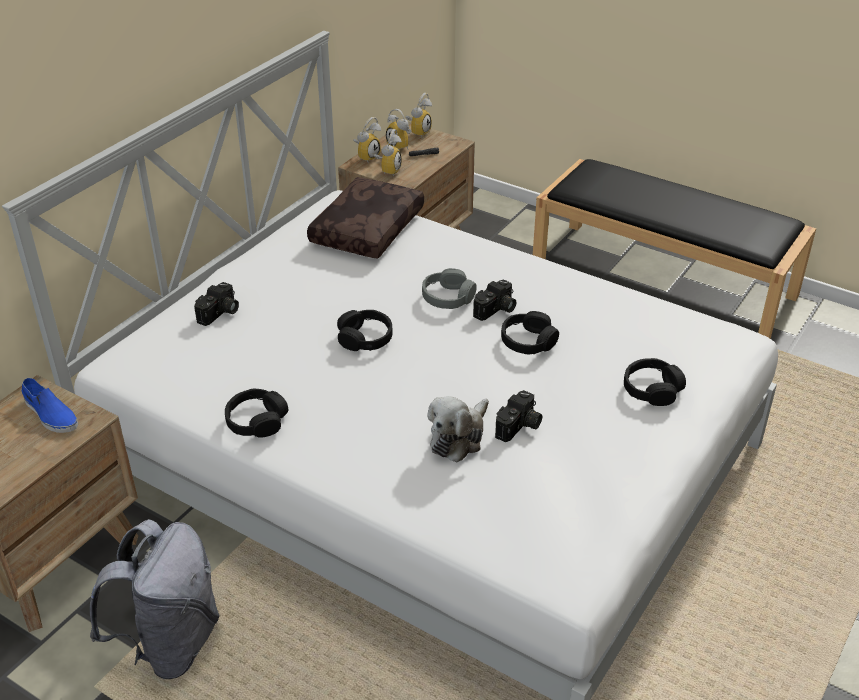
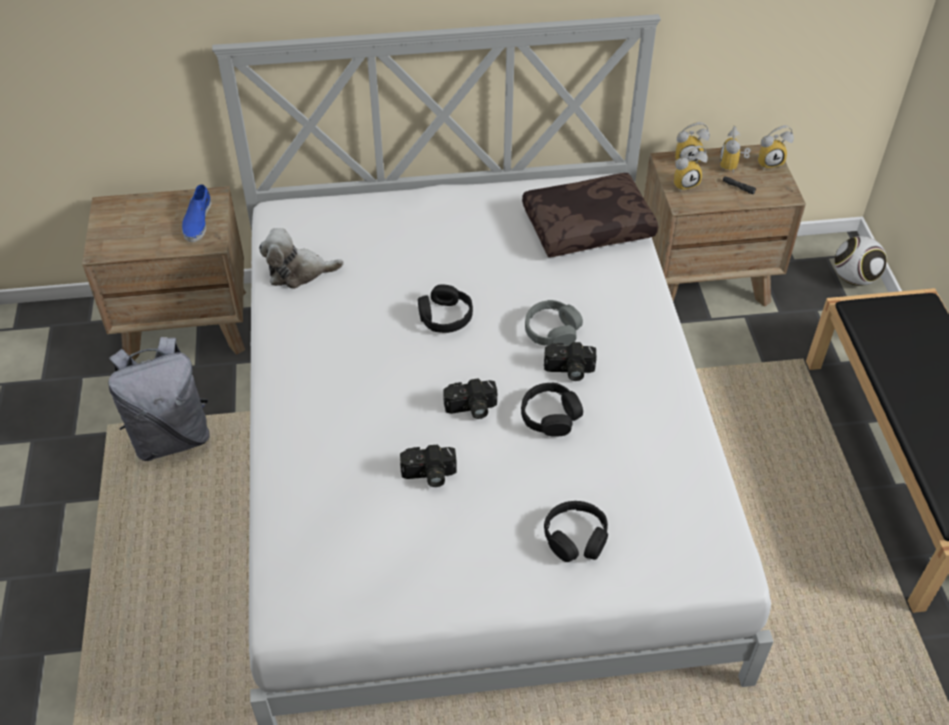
camera: 50 degrees right, 10 degrees up
(220, 313) = (387, 222): camera -> camera (471, 409)
(256, 421) = (291, 322): black headphones -> none
(459, 437) = (382, 445): plush toy -> plush toy (298, 272)
(491, 205) = (854, 278): none -> football

